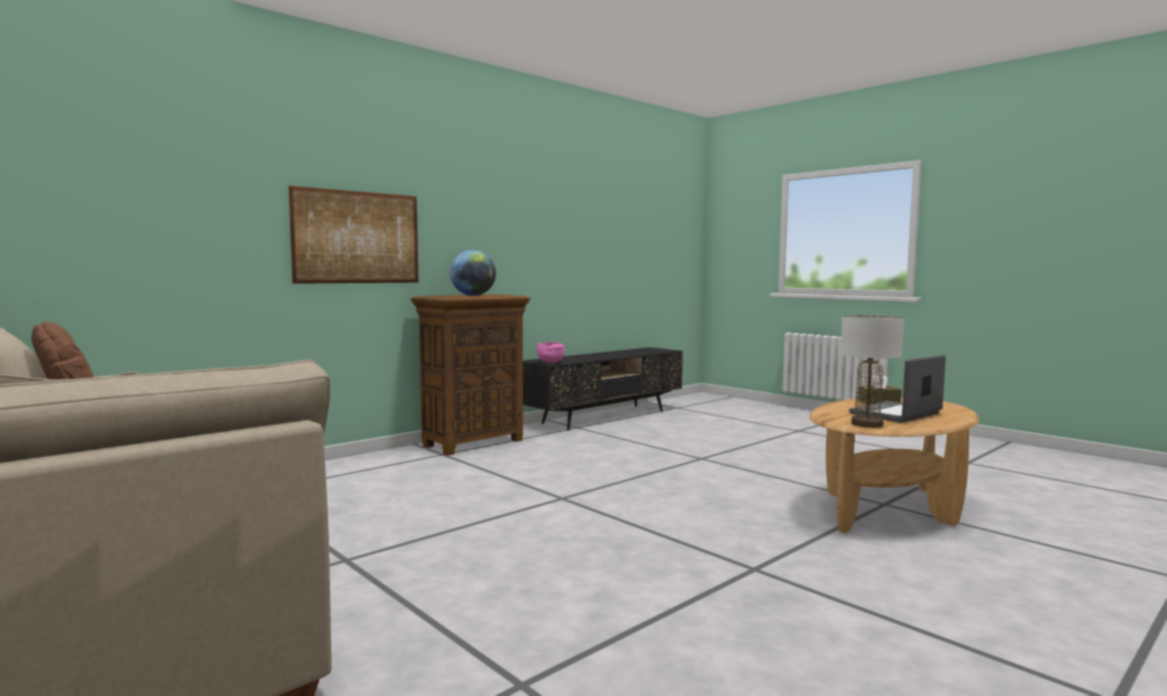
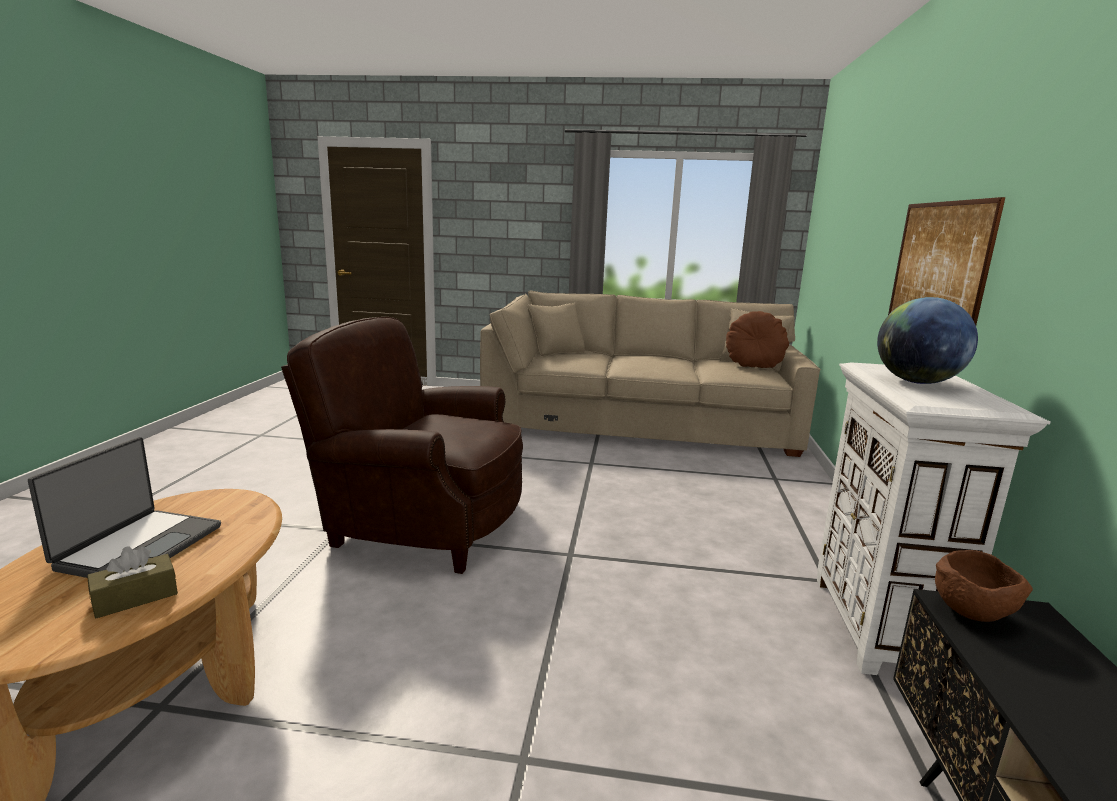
camera: 140 degrees right, 10 degrees up
(473, 443) = (880, 628): brown cabinet -> white cabinet
(550, 363) = (972, 613): pink bowl -> brown bowl
(658, 552) = (420, 522): none -> brown armchair
(867, 424) = (209, 500): table lamp -> none

